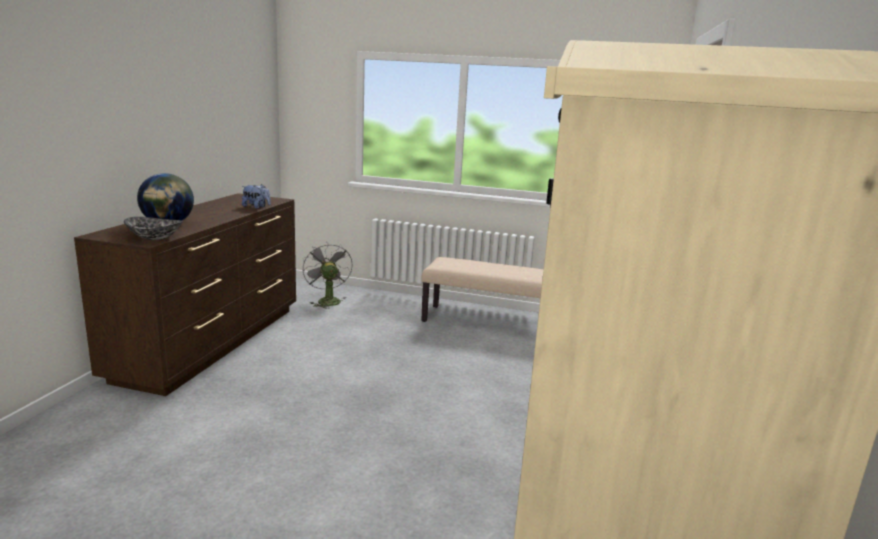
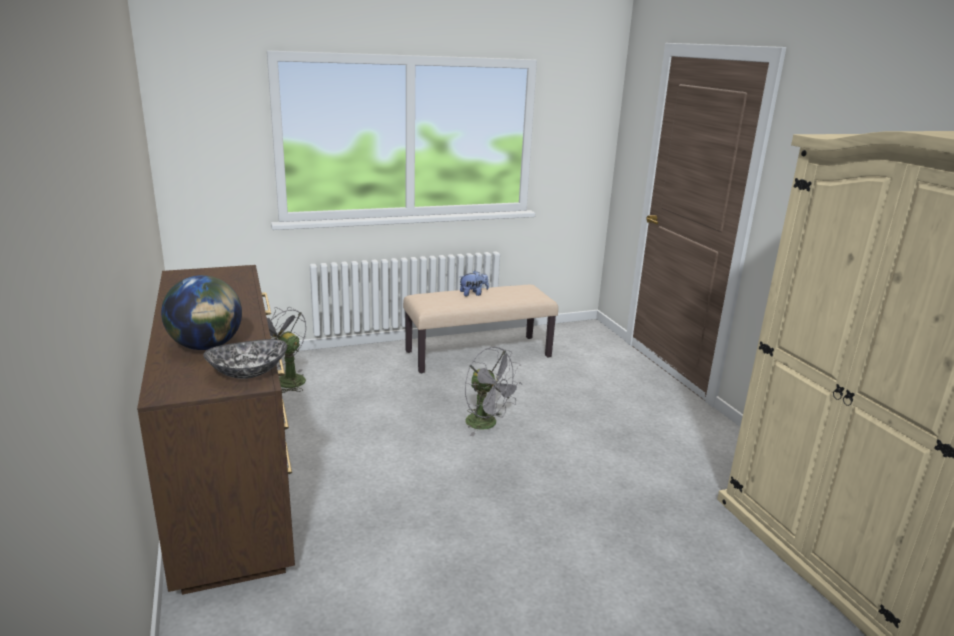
camera: 35 degrees left, 5 degrees up
(256, 207) = (244, 289): plush toy -> plush toy (473, 294)
(420, 366) = (487, 424): none -> grey fan

